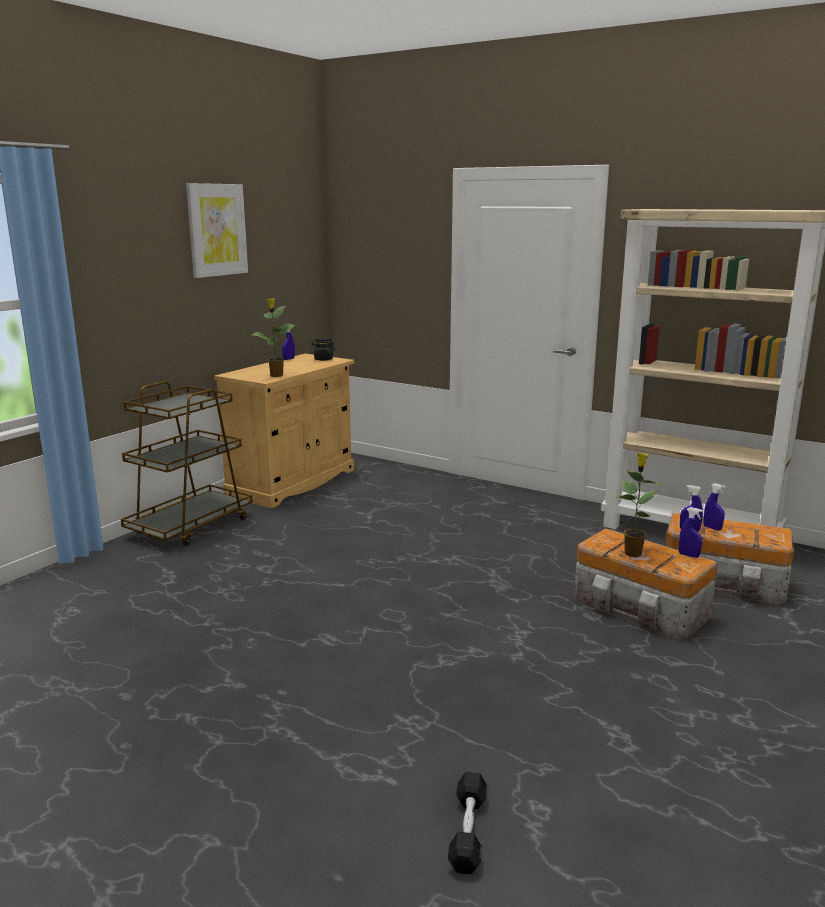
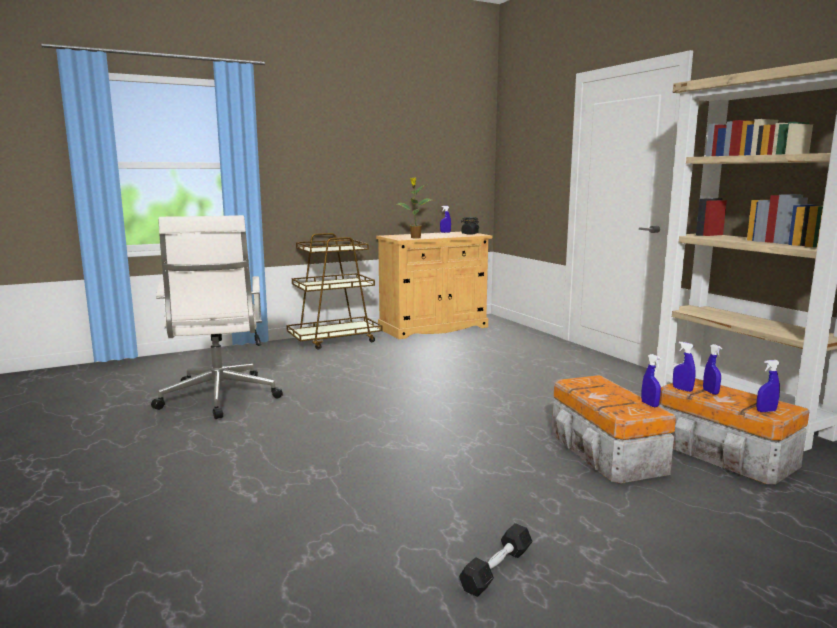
camera: 30 degrees right, 5 degrees down
(153, 656) = (219, 398): none -> white office chair
(217, 230) = (389, 129): picture -> none
(468, 832) = (258, 544): black dumbbell -> black dumbbell (496, 569)
(633, 553) = (596, 393): potted plant -> none
(771, 540) = (766, 411): none -> blue spray bottle

